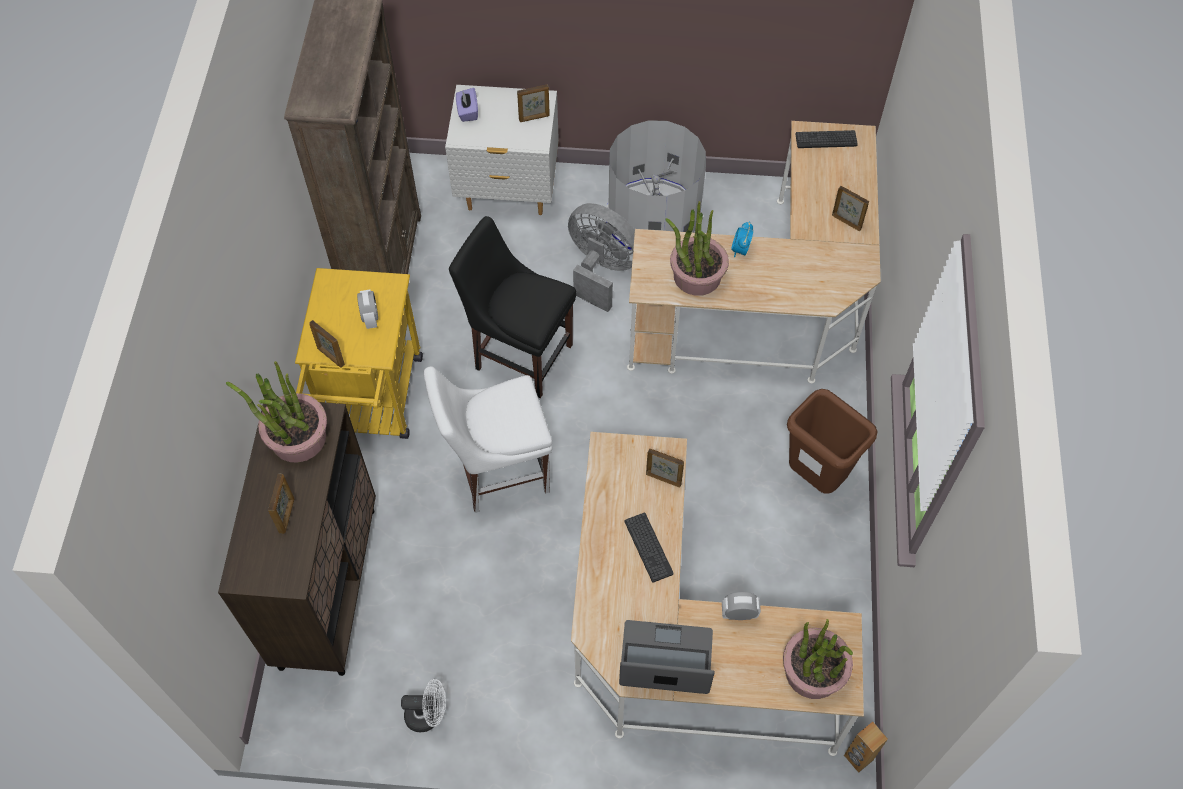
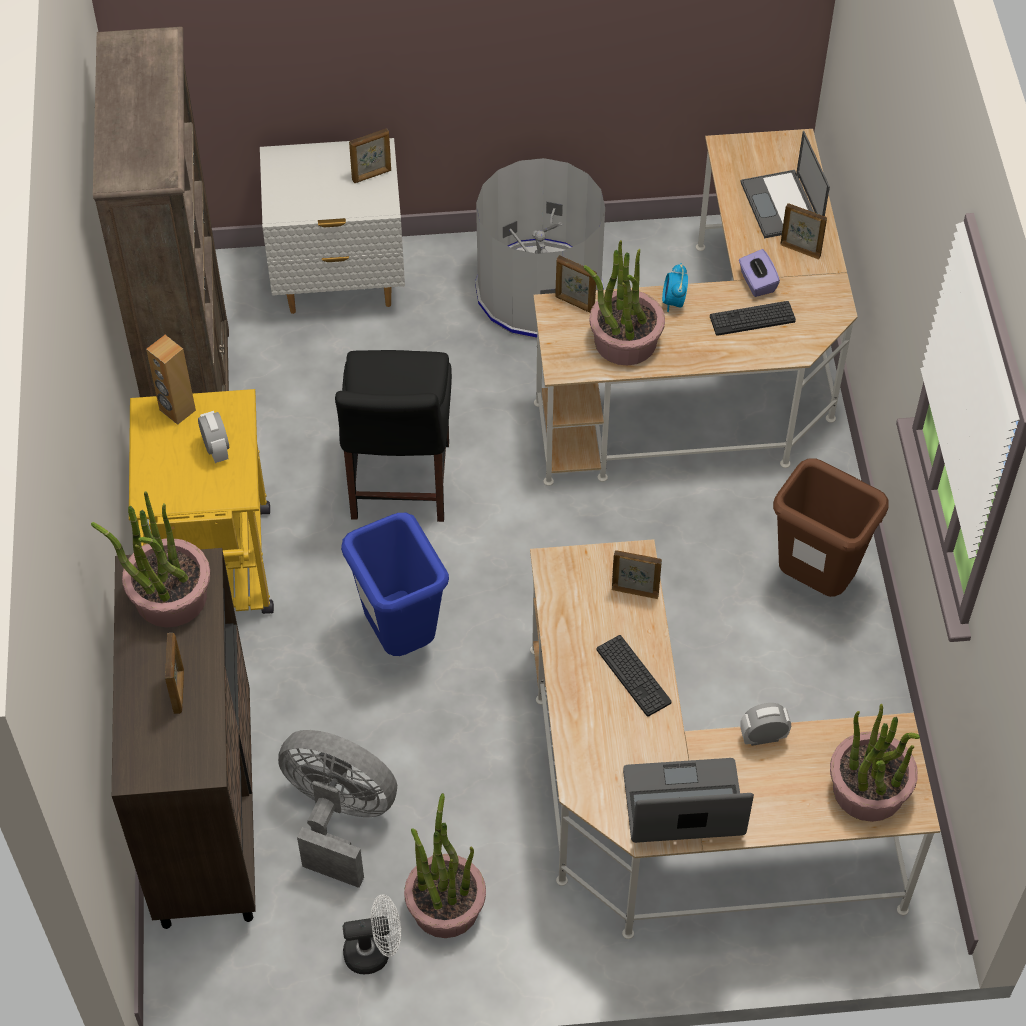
camera: 10 degrees left, 5 degrees down
(330, 356) = (175, 504): picture frame -> picture frame (574, 303)
(467, 112) = (282, 179): purple tissue box -> purple tissue box (757, 283)
(487, 688) = (445, 906): none -> potted plant
(497, 472) = (400, 637): white chair -> blue trash can
(519, 354) = (399, 486): black chair -> black chair turned 105 degrees counterclockwise
(601, 270) = (484, 365): grey fan -> grey fan (339, 818)
(826, 140) = (754, 153): keyboard -> keyboard (752, 319)
(839, 184) = (782, 205): none -> laptop
(858, 758) = (936, 912): brown speaker -> brown speaker (177, 410)

